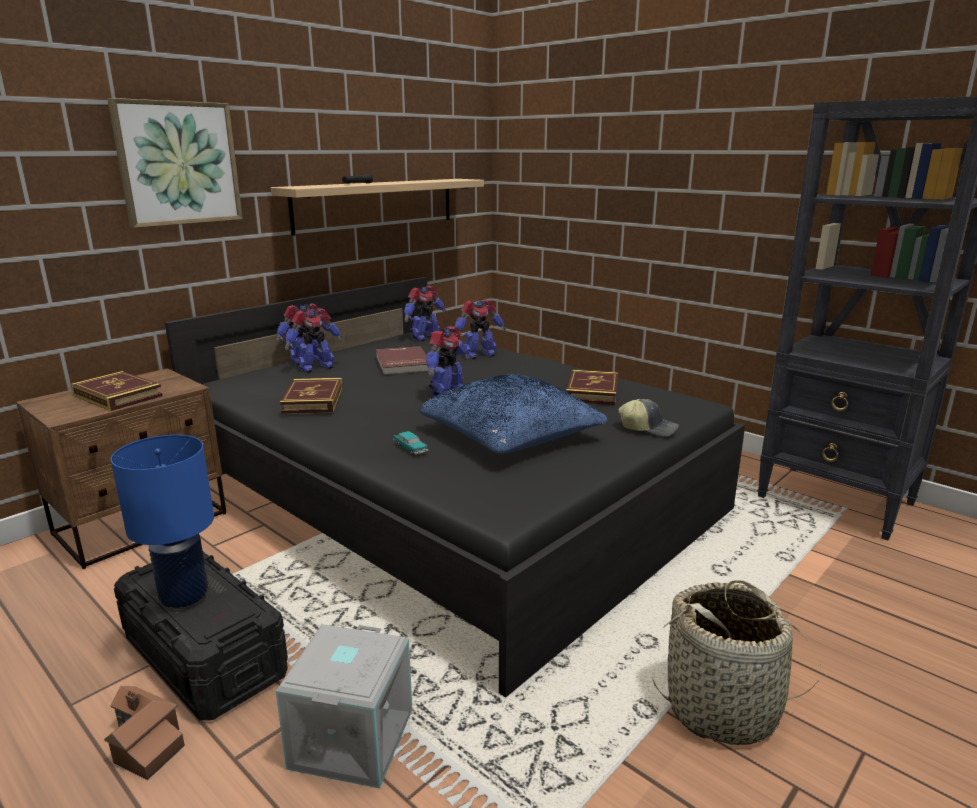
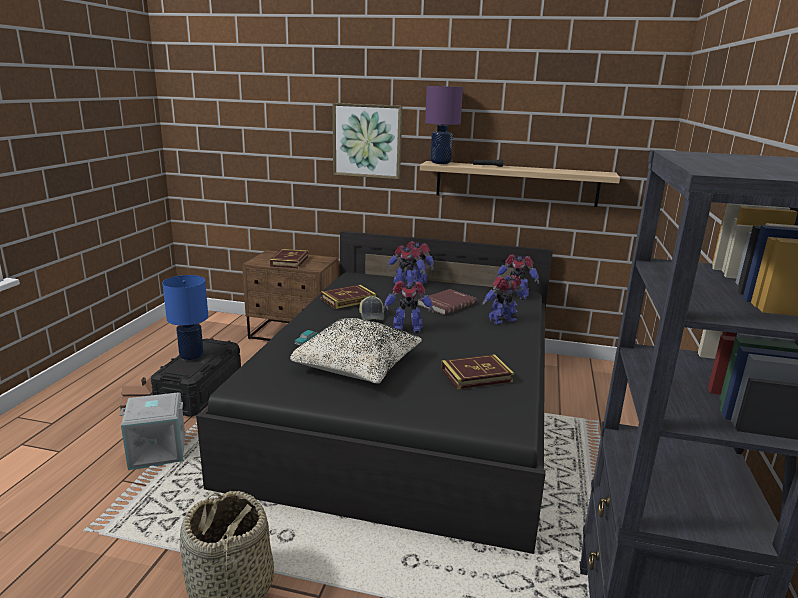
camera: 60 degrees right, 0 degrees up
(306, 186) = (440, 163): none -> purple table lamp
(478, 355) = (503, 320): toy robot -> toy robot turned 120 degrees clockwise
(511, 434) = (356, 364): blue pillow -> beige pillow
(648, 428) = (422, 411): cap -> cap (372, 316)

